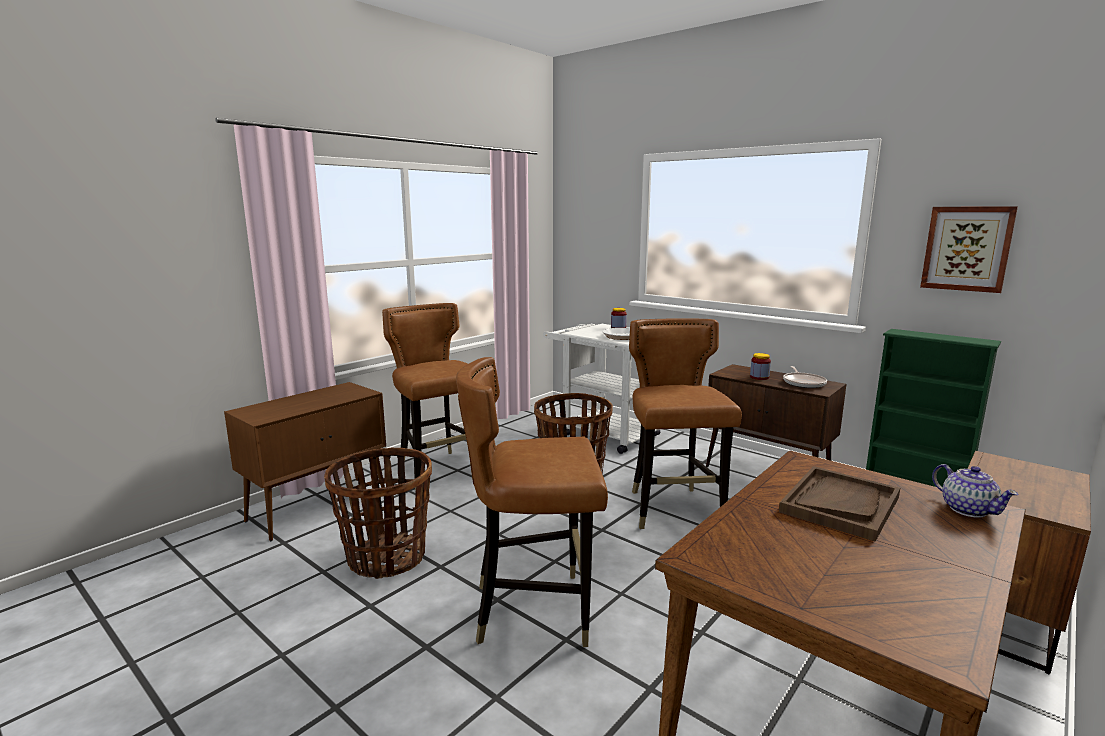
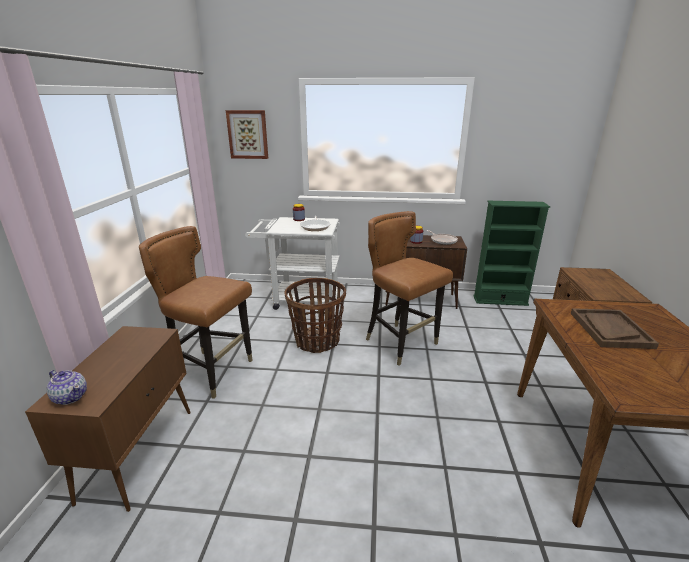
camera: 35 degrees left, 10 degrees up
(386, 558) = (259, 471): basket -> none
(534, 610) = (406, 456): brown chair -> none
(967, 248) = (520, 148): picture -> picture (248, 134)
(967, 509) = (647, 312): teapot -> teapot (70, 397)

